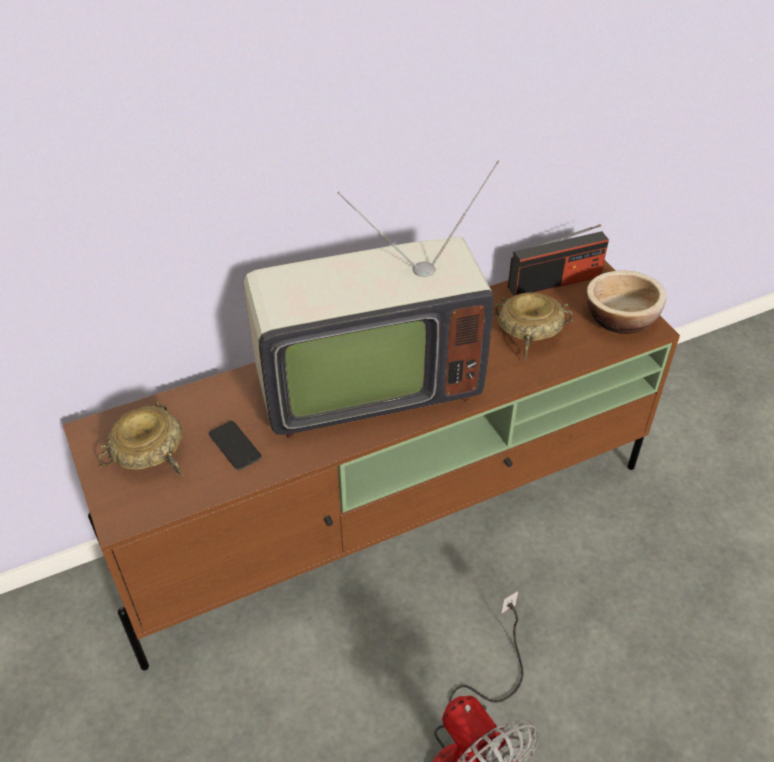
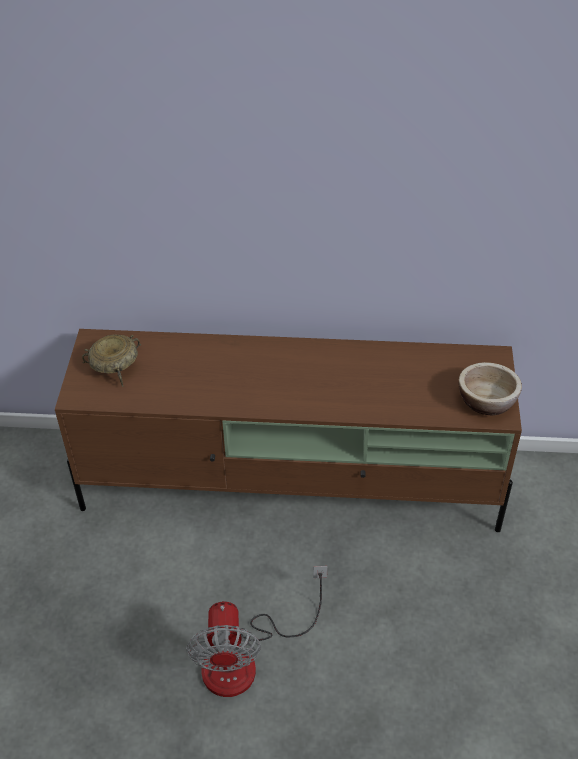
camera: 30 degrees right, 0 degrees up
(235, 446) = (166, 382): phone -> none
(363, 383) = (272, 374): television -> none
(530, 333) = (411, 386): beige bowl -> none
(554, 282) = (459, 356): radio -> none

